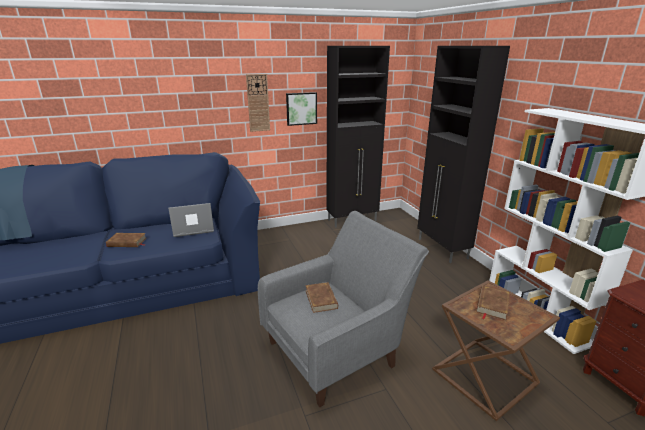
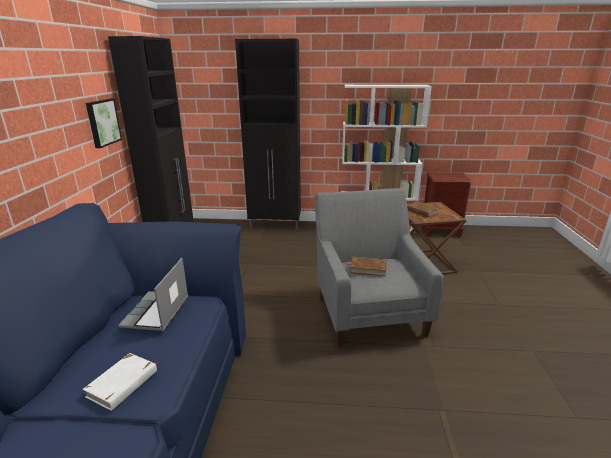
camera: 65 degrees left, 0 degrees up
(127, 242) = (123, 383): brown book -> white book
(258, 103) = (62, 121): wall clock -> none

